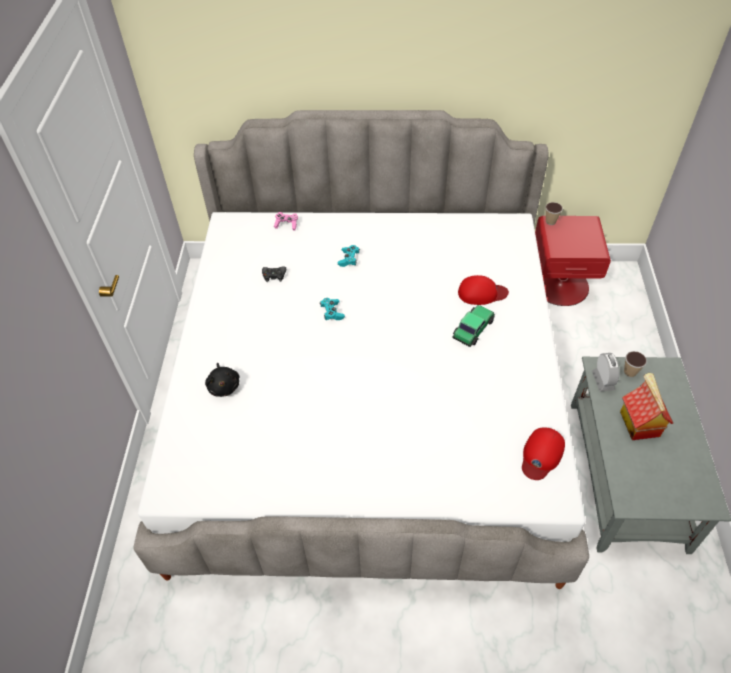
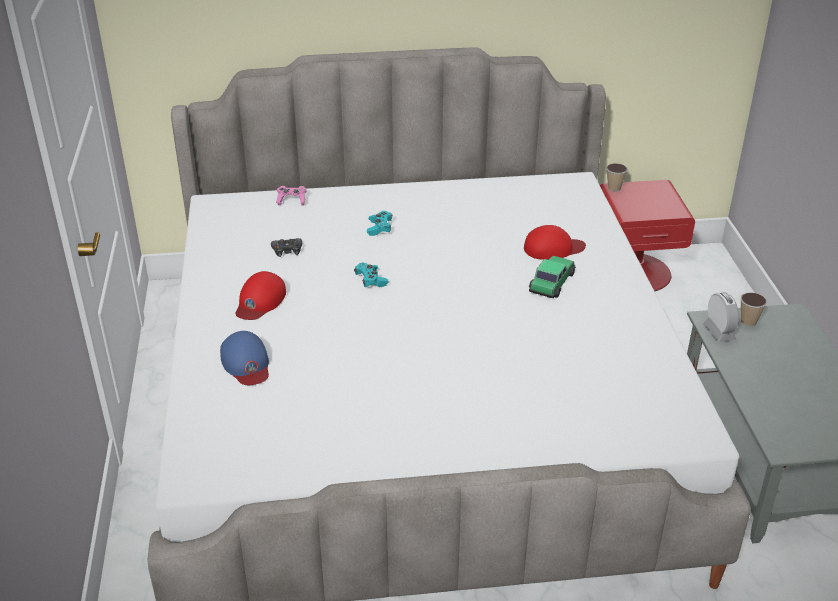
camera: 10 degrees left, 15 degrees down
(224, 386) = (246, 363): black plush toy -> blue cap
(541, 455) = (668, 395): red cap -> red cap (260, 301)
(638, 423) = (772, 369): toy house -> none

